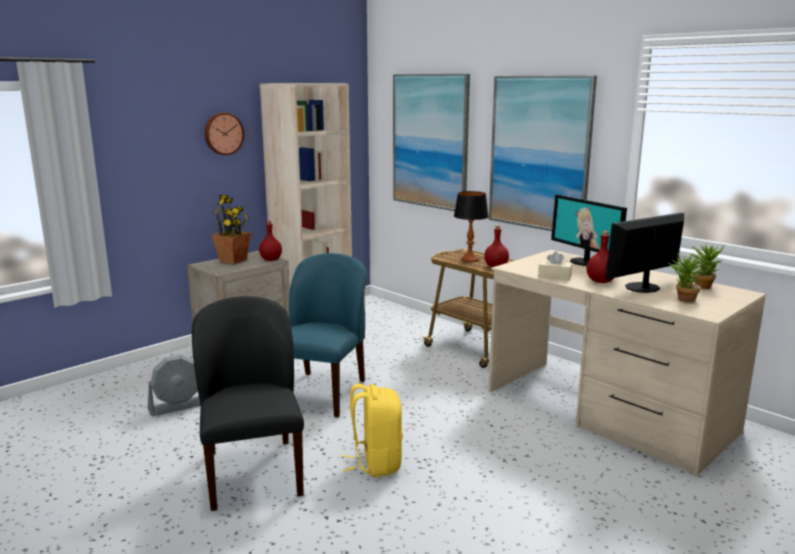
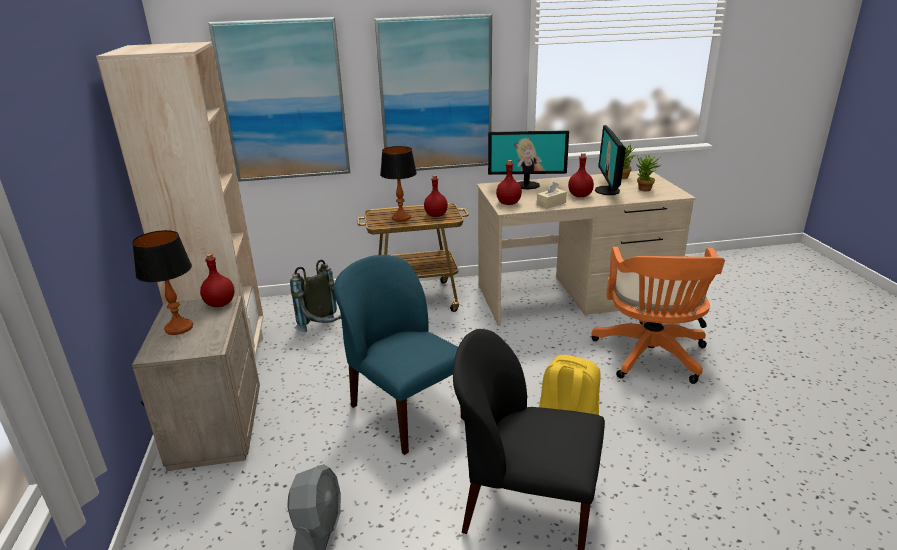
camera: 55 degrees left, 10 degrees up
(223, 133) = (88, 148): wall clock -> none
(233, 260) = (178, 328): potted plant -> table lamp
(384, 335) = (326, 331): none -> grey backpack
(524, 265) = (509, 203): none -> red bottle
(551, 482) = (651, 357): none -> orange office chair

